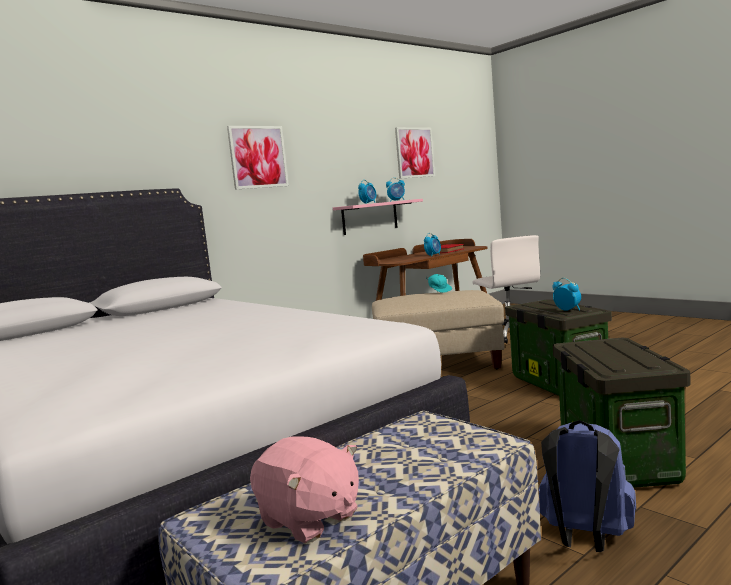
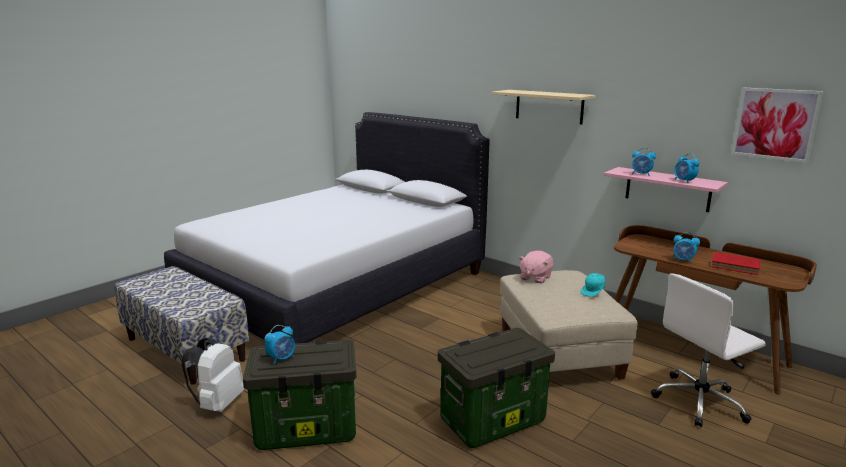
camera: 80 degrees right, 10 degrees up
(258, 157) = (549, 106): picture -> beige shelf
(309, 519) = (152, 285): pink plush toy -> pink plush toy (535, 277)
(567, 310) = (473, 354): alarm clock -> alarm clock (282, 358)
(585, 539) = (218, 404): blue backpack -> white backpack

